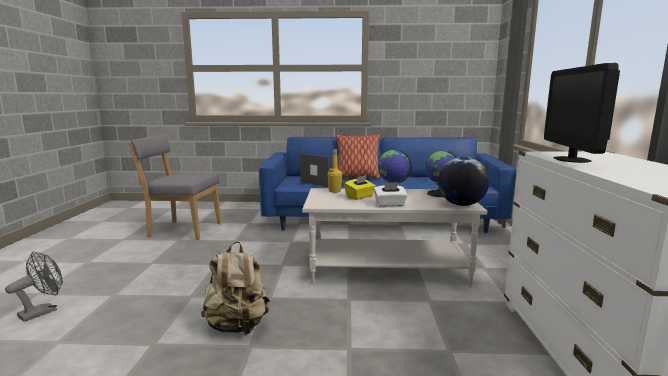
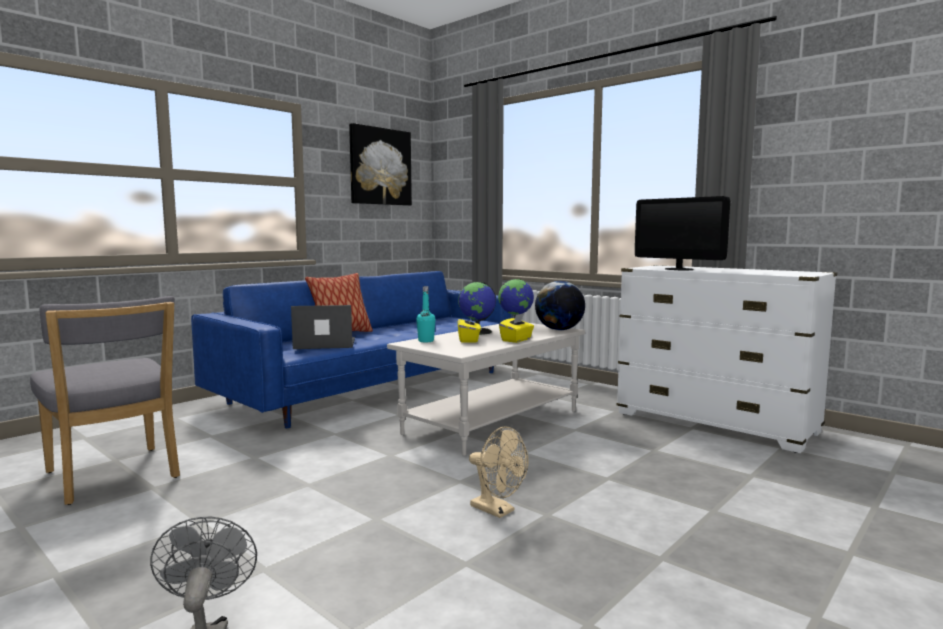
camera: 50 degrees left, 5 degrees down
(182, 230) = (114, 477): grey chair -> grey chair turned 90 degrees counterclockwise
(237, 326) = (498, 510): beige backpack -> beige fan
(334, 191) = (426, 341): yellow bottle -> turquoise bottle
(390, 205) = (516, 340): white tissue box -> yellow tissue box
(439, 50) = (380, 166): none -> picture

